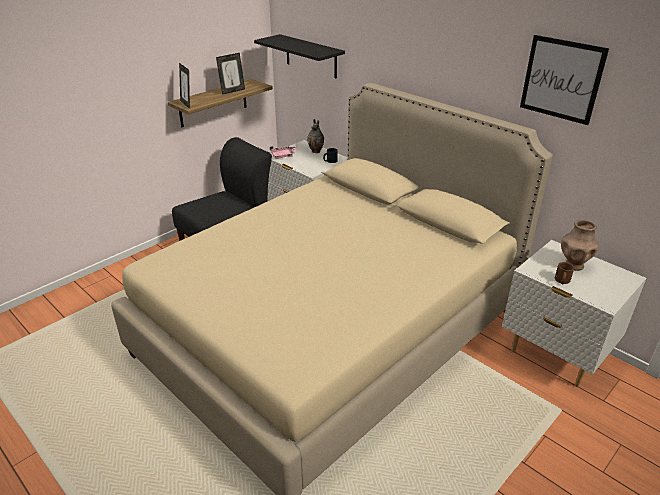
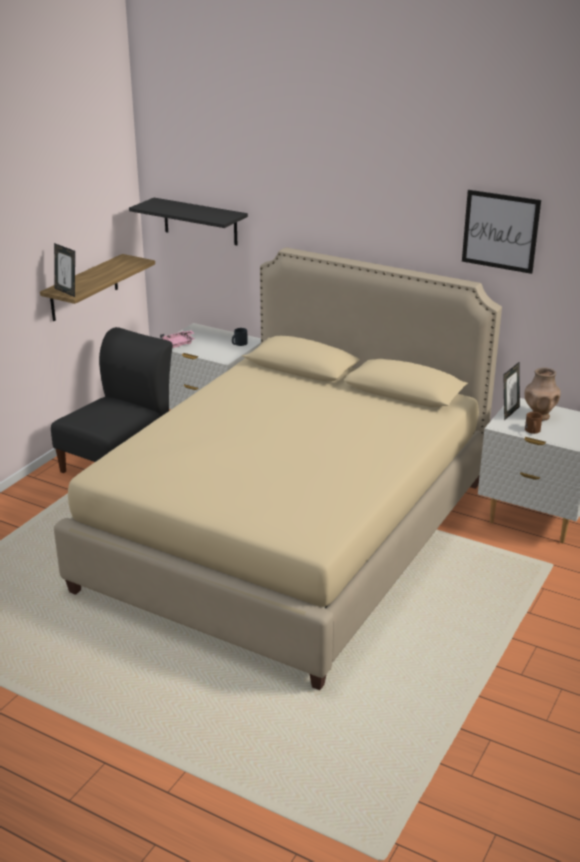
camera: 15 degrees left, 5 degrees down
(232, 91) = (110, 271): picture frame -> picture frame (509, 412)
(316, 151) = (216, 334): vase -> none

